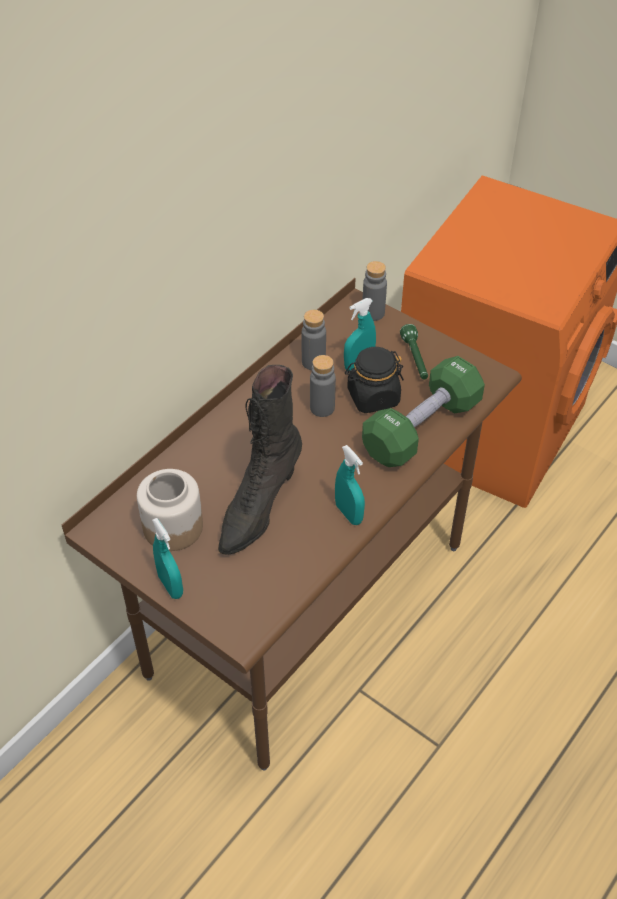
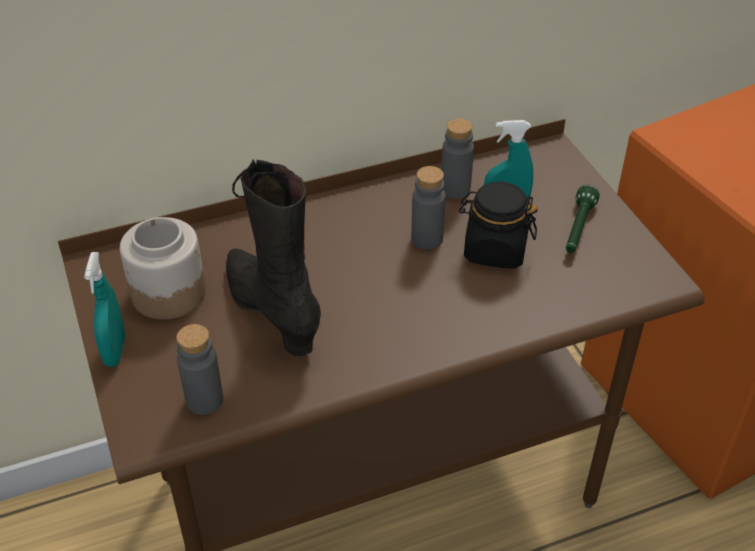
camera: 30 degrees right, 5 degrees down
(258, 507) = (272, 312): black boot -> black boot turned 90 degrees clockwise
(348, 513) = (366, 362): turquoise spray bottle -> none
(373, 313) = (564, 164): grey bottle -> grey bottle (204, 400)
(421, 428) = (527, 305): green dumbbell -> none

